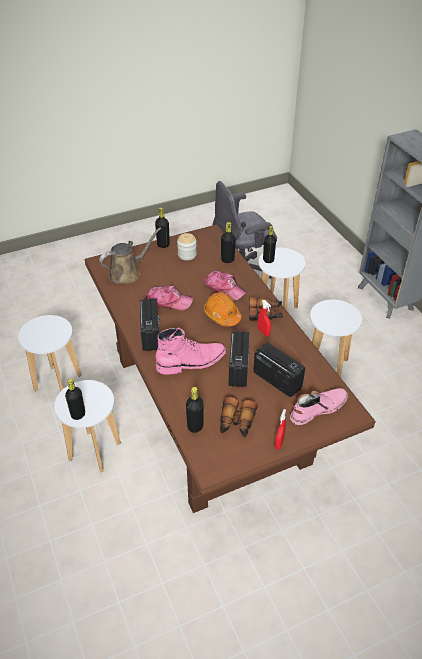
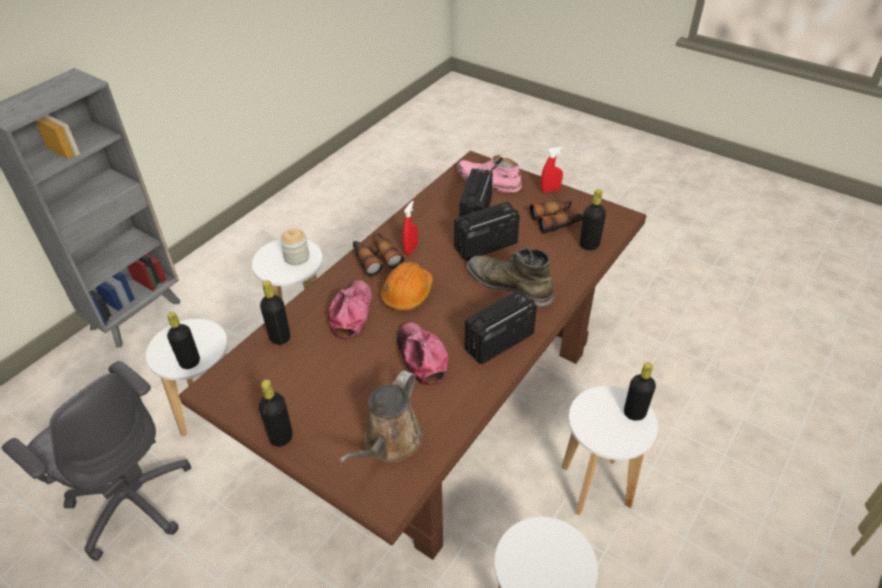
camera: 120 degrees left, 0 degrees up
(127, 273) = (390, 443): brown watering can -> brown watering can turned 90 degrees counterclockwise
(187, 255) = (293, 390): jar -> jar (296, 257)
(191, 362) = (509, 285): pink boot -> green boot

